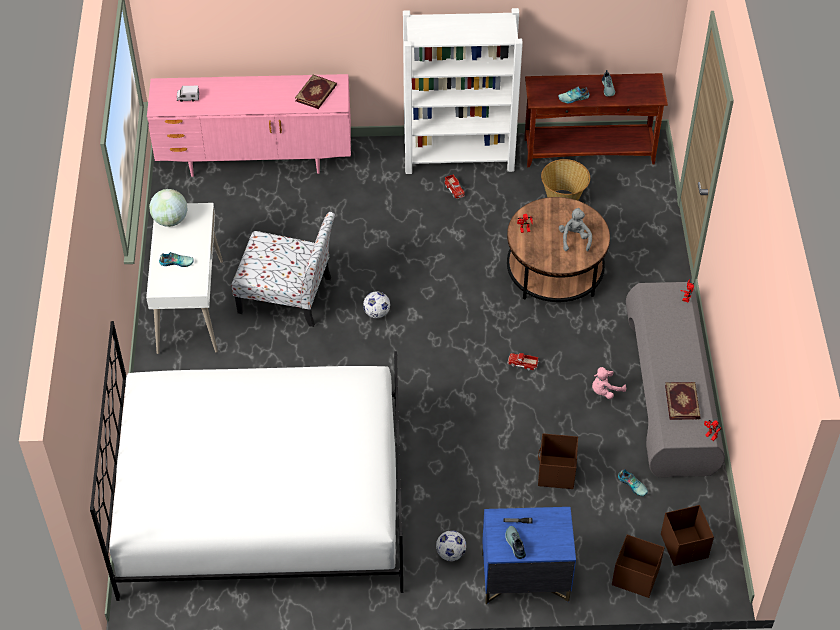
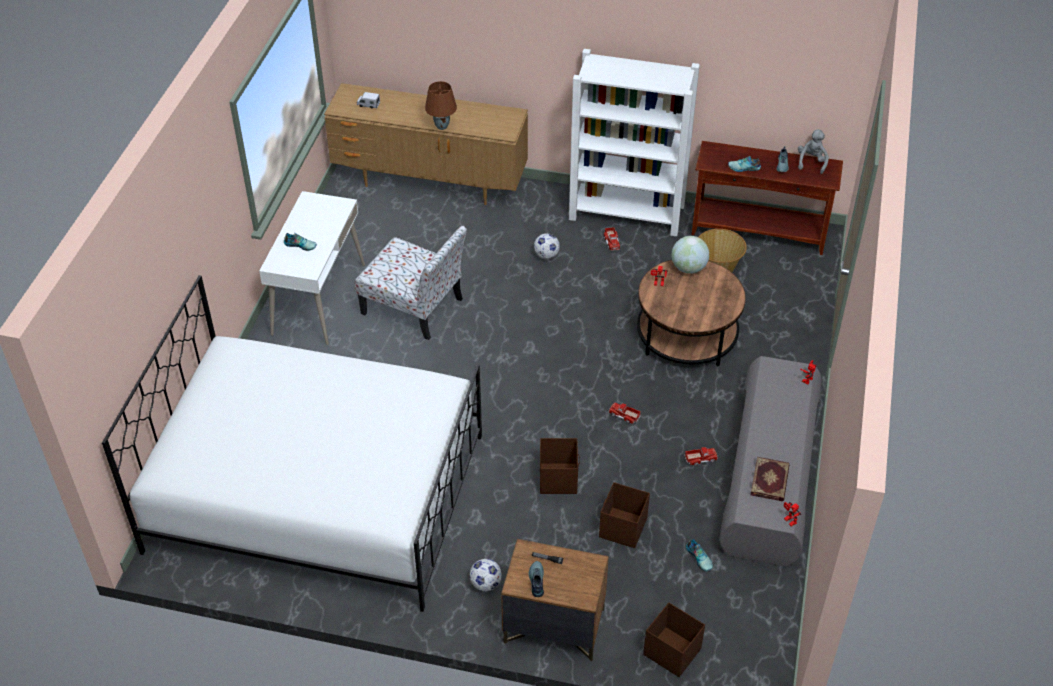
camera: 15 degrees right, 5 degrees down
(170, 220) = (310, 207): globe -> globe (688, 268)
(256, 161) = (430, 184): pink dresser -> brown dresser
(270, 108) = (442, 126): none -> brown table lamp
(316, 93) = (490, 121): book -> none
(377, 313) = (495, 339): football -> football (546, 255)
(524, 578) = (553, 626): blue nightstand -> brown nightstand
(574, 239) = (706, 301): grey plush toy -> grey plush toy (811, 162)
(605, 390) = (700, 458): pink plush toy -> toy truck
(684, 545) = (735, 631): brown storage box -> brown storage box (558, 478)

